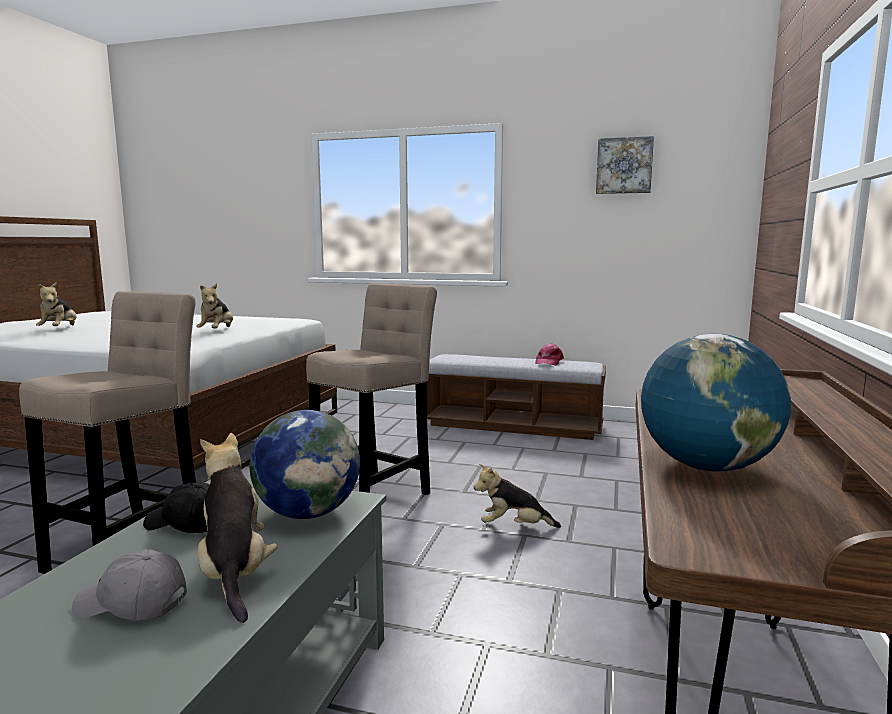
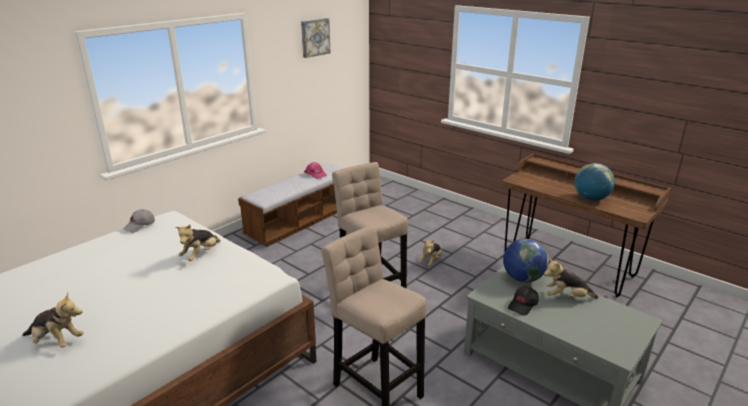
camera: 65 degrees left, 15 degrees up
(131, 605) = (584, 317): grey cap -> grey cap (140, 226)
(217, 331) = (200, 255): plush toy -> plush toy turned 90 degrees clockwise

